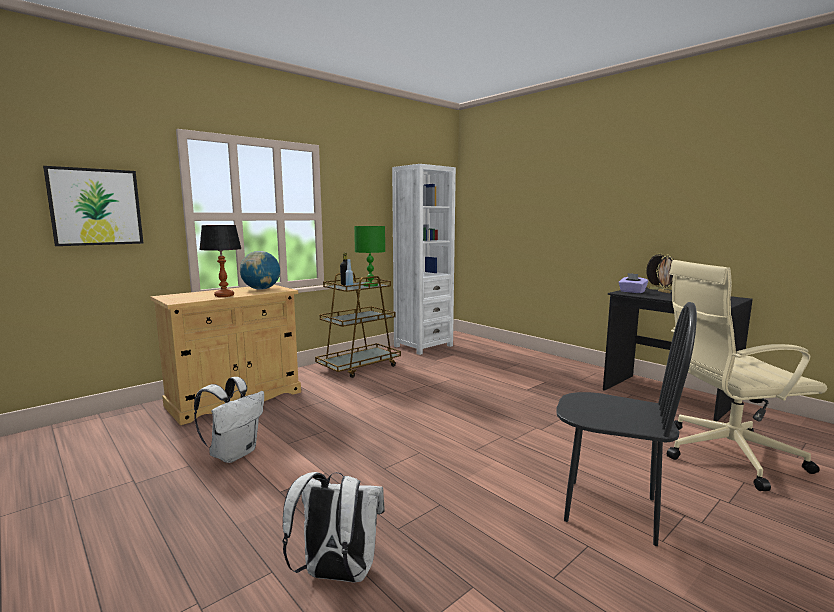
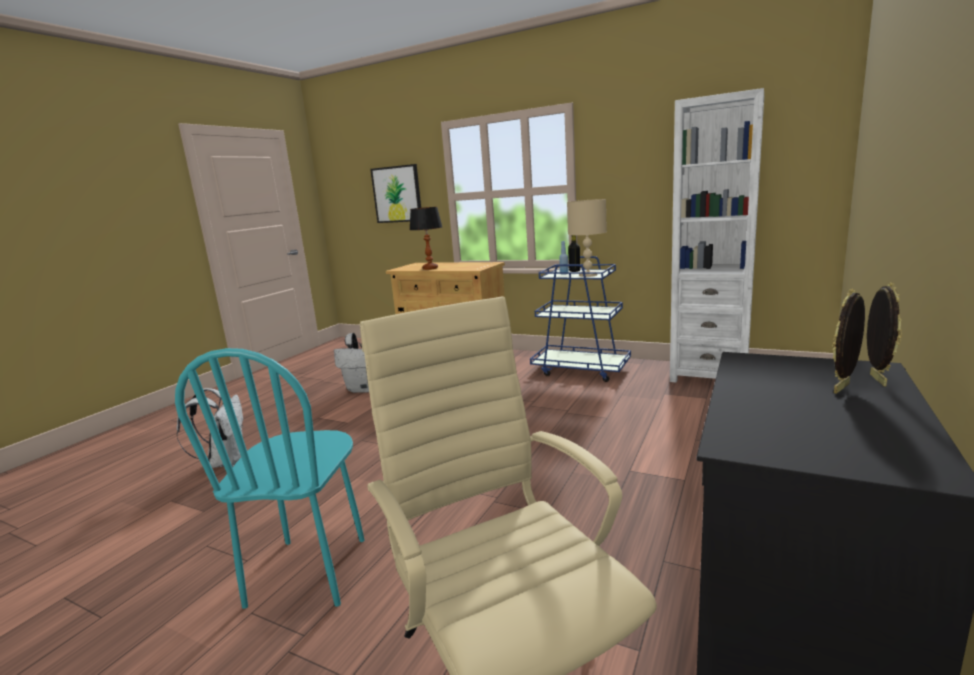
camera: 70 degrees right, 5 degrees up
(261, 289) = (471, 266): globe -> none
(359, 367) = (581, 370): brown cart -> blue cart
(371, 285) = (588, 275): green table lamp -> beige table lamp
(610, 510) = (309, 571): black chair -> turquoise chair
(632, 292) = (776, 364): purple tissue box -> none

